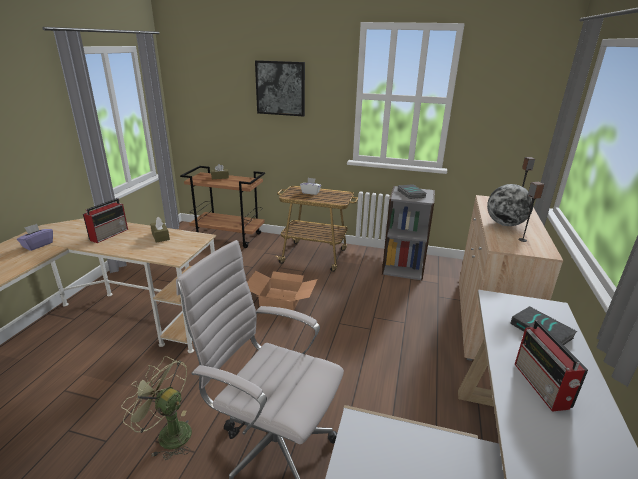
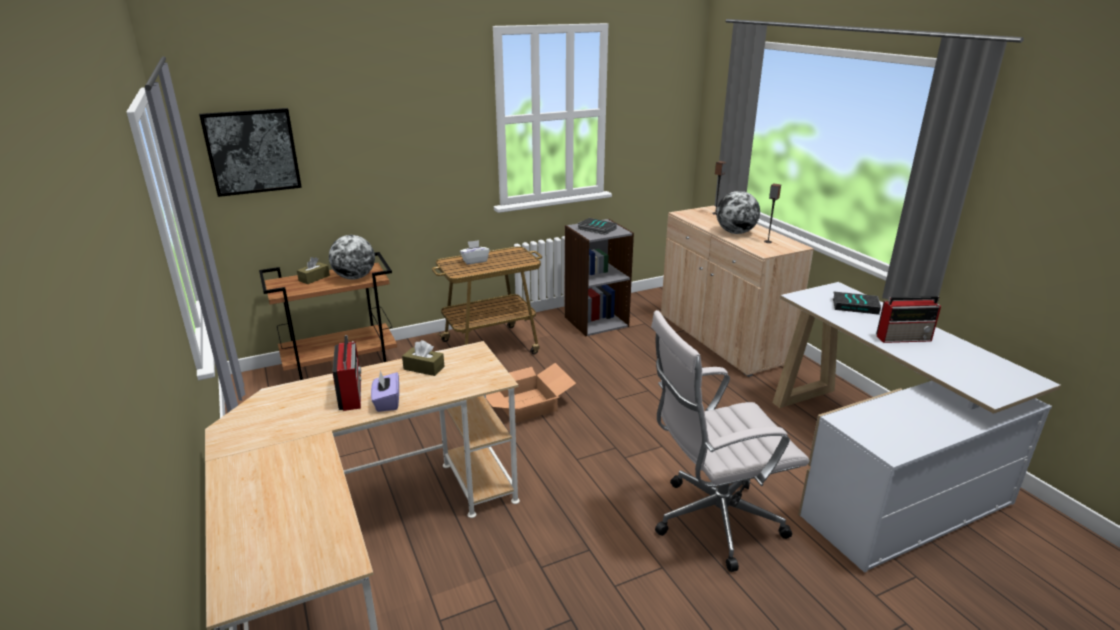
camera: 40 degrees left, 0 degrees up
(38, 245) = (279, 447): purple tissue box -> purple tissue box (387, 402)
(168, 433) = (617, 573): green fan -> none
(237, 182) = (355, 277): none -> globe
(280, 88) = (389, 124): picture -> picture (252, 151)
(542, 386) = (904, 338): radio -> radio turned 45 degrees counterclockwise

